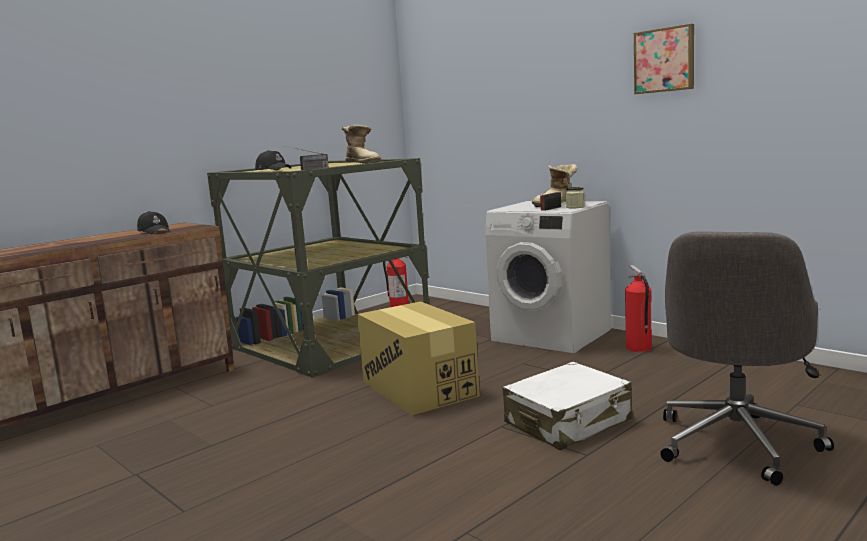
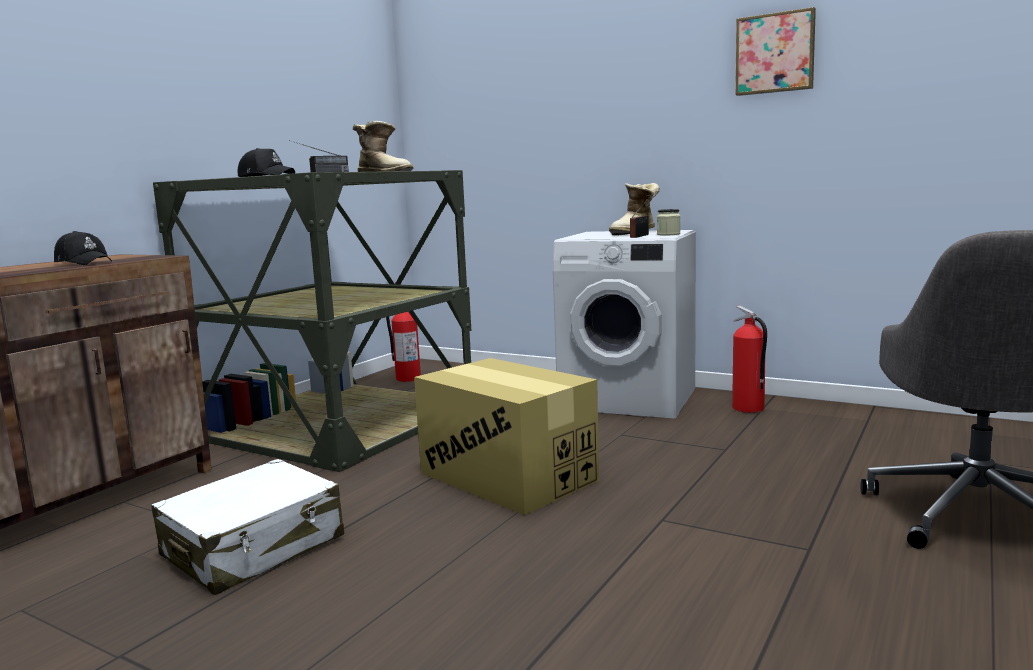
camera: 15 degrees left, 0 degrees up
(568, 422) = (745, 506): white suitcase -> white suitcase (254, 547)

